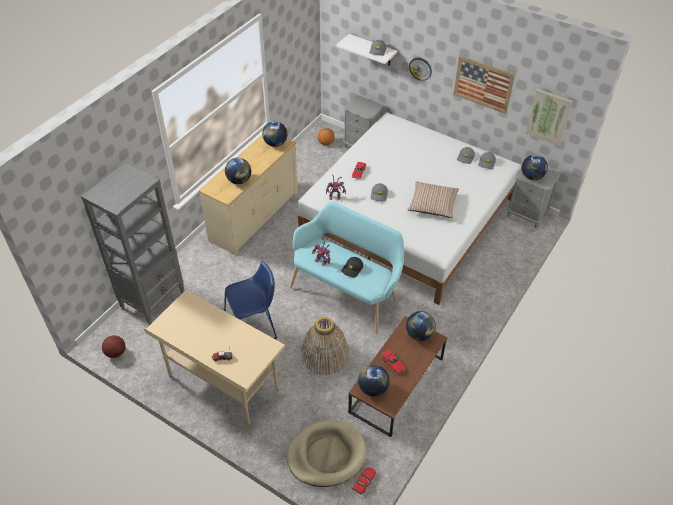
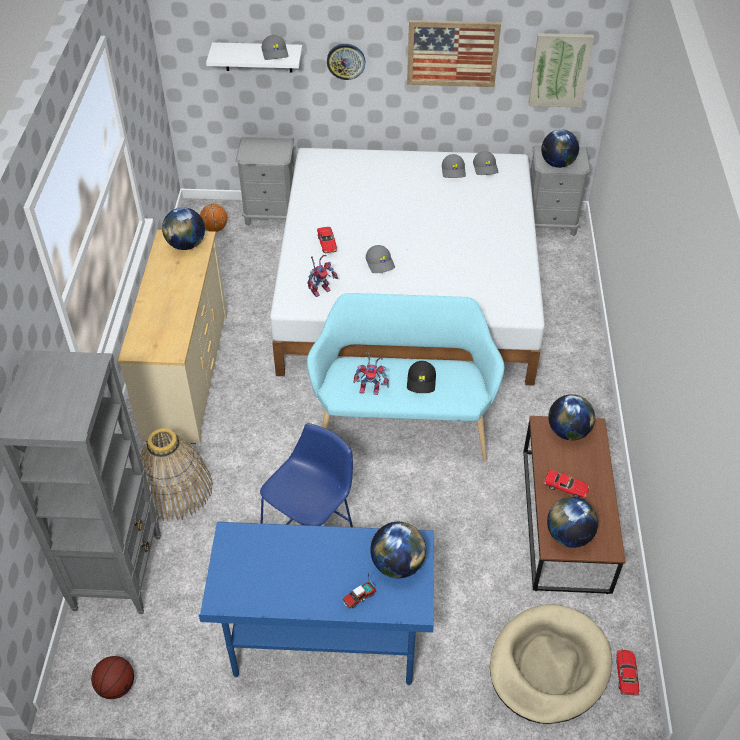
camera: 30 degrees left, 0 degrees up
(223, 383) = (325, 643): beige desk -> blue desk
(239, 180) = (173, 320): globe -> globe (397, 564)
(324, 354) = (439, 525): basket -> basket (174, 489)
(432, 204) = (460, 247): pillow -> none

